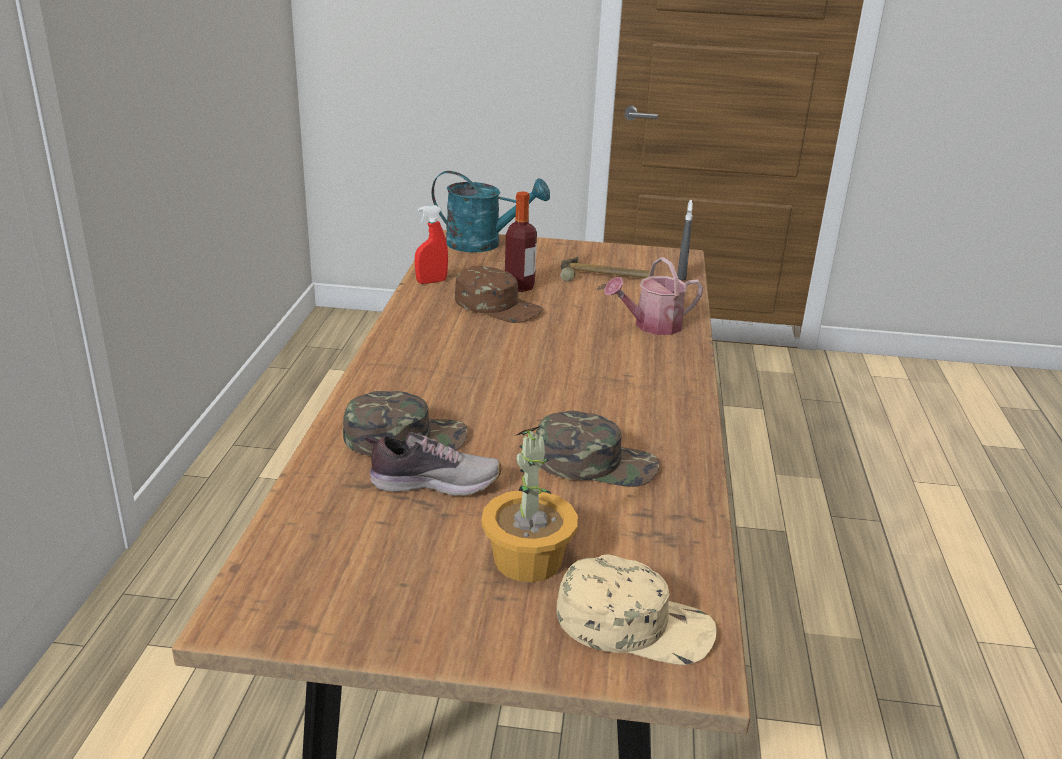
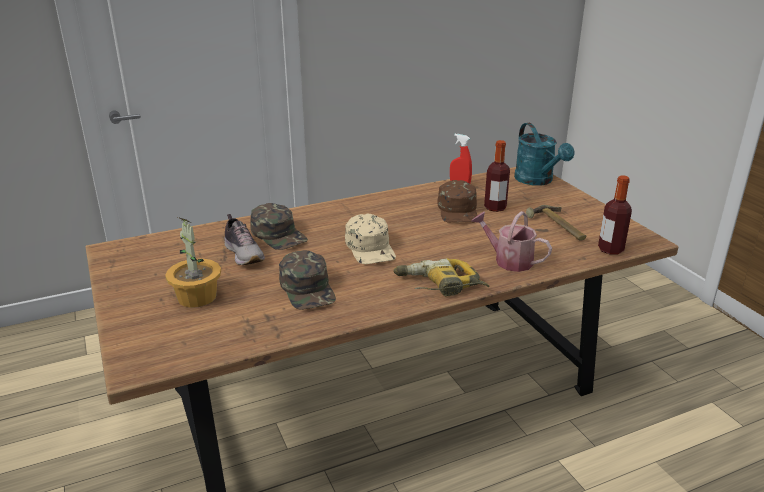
camera: 60 degrees right, 0 degrees up
(634, 624) = (163, 340): beige cap -> beige cap (370, 248)
(670, 380) = (439, 286): none -> power drill
(681, 276) = (610, 250): grey spray bottle -> bottle

